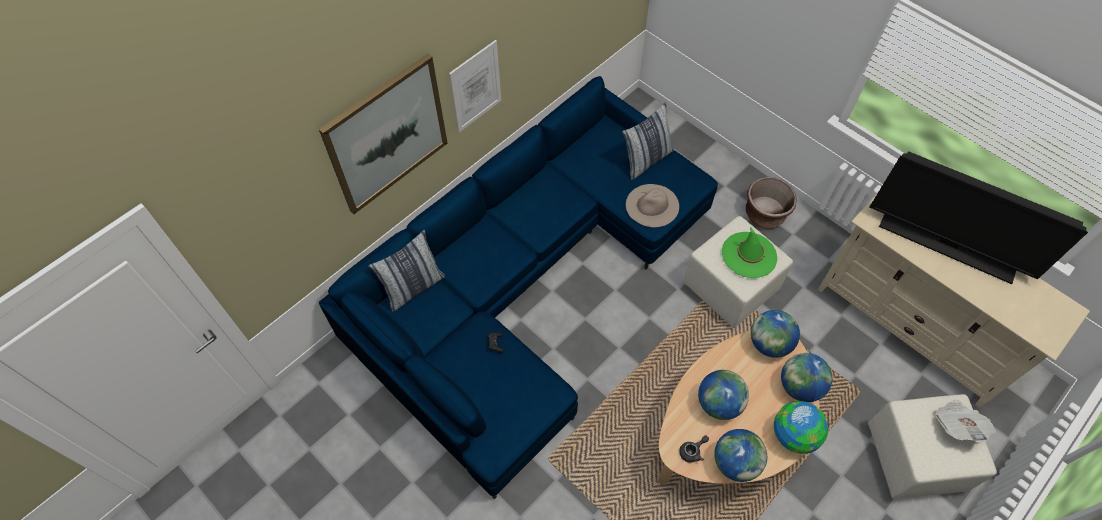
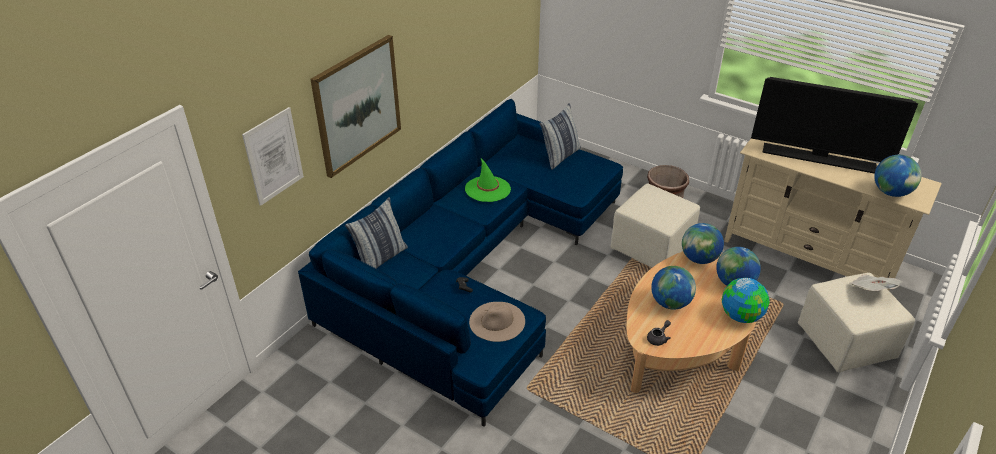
camera: 10 degrees left, 20 degrees down
(476, 87) = (420, 82): picture -> picture (273, 156)
(652, 205) = (573, 183): beige hat -> beige hat (497, 321)
(735, 462) = (698, 341): globe -> globe (891, 192)
(749, 255) = (663, 204): green hat -> green hat (487, 189)

